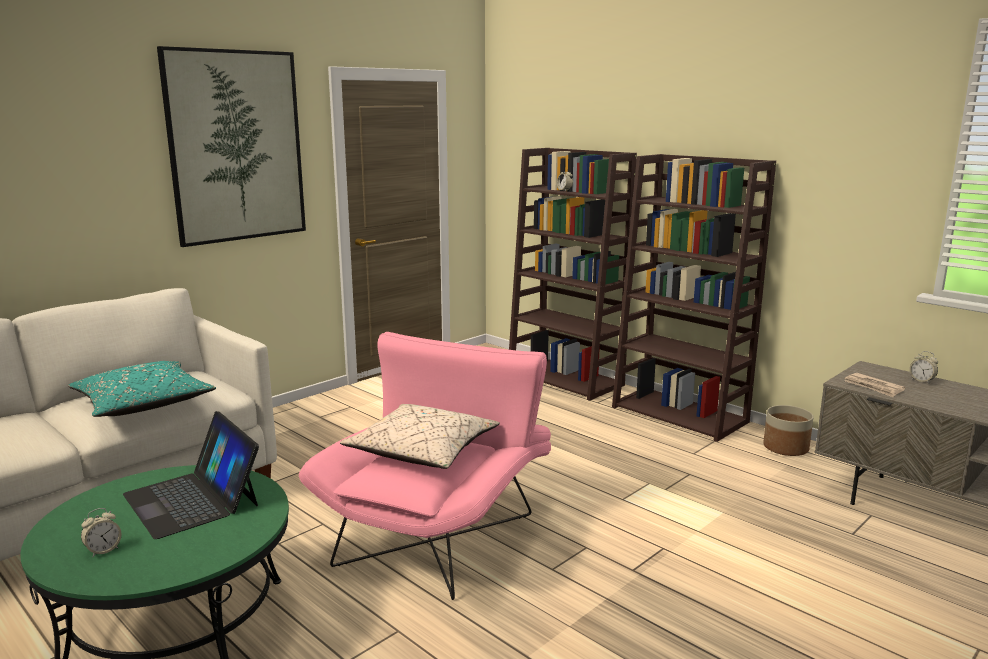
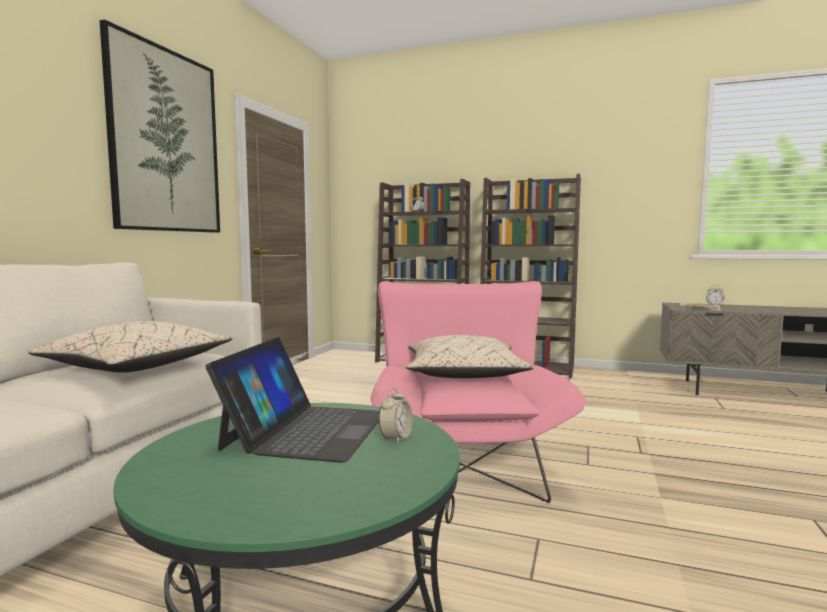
camera: 25 degrees left, 10 degrees down
(103, 550) = (268, 489): alarm clock -> alarm clock (396, 438)
(143, 404) = (137, 367): turquoise pillow -> beige pillow
(192, 499) = (306, 430): laptop -> laptop turned 105 degrees counterclockwise
(785, 448) = (614, 375): planter -> none

